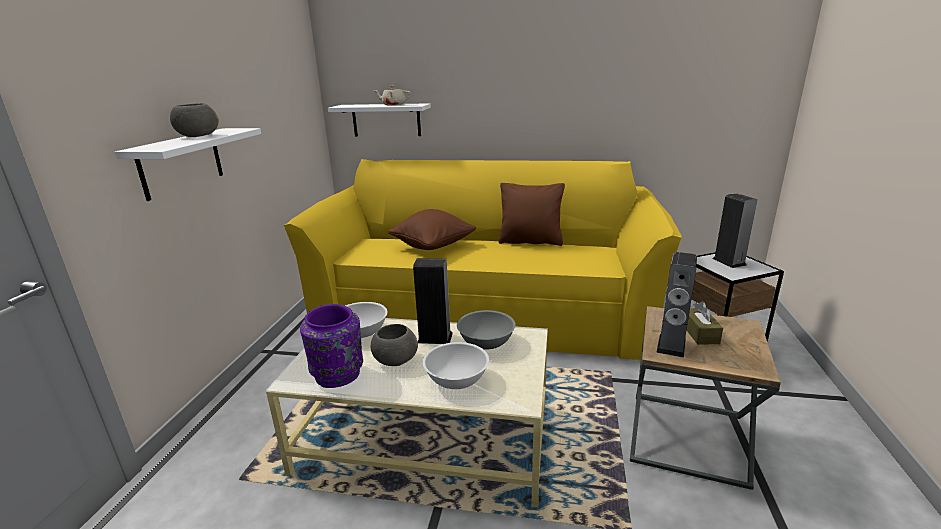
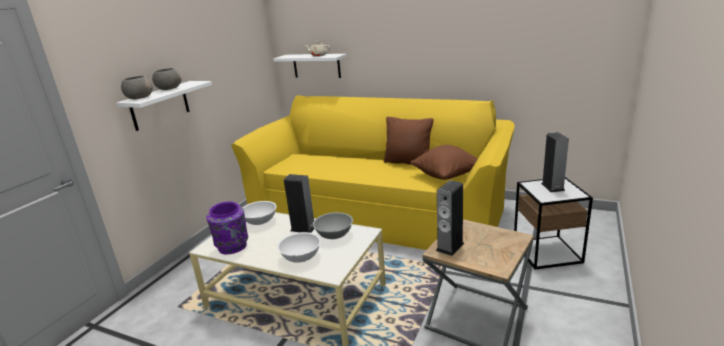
camera: 15 degrees right, 0 degrees up
(395, 360) = (270, 241): grey bowl -> grey bowl (139, 98)
(433, 247) = (335, 163): brown pillow -> brown pillow (446, 176)
(699, 333) = (478, 240): brown tissue box -> none

